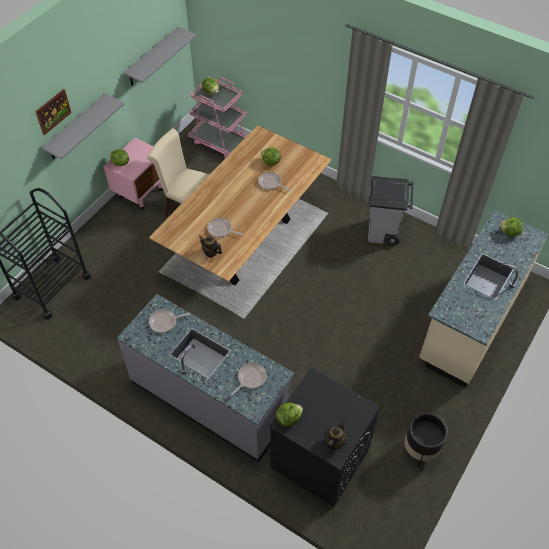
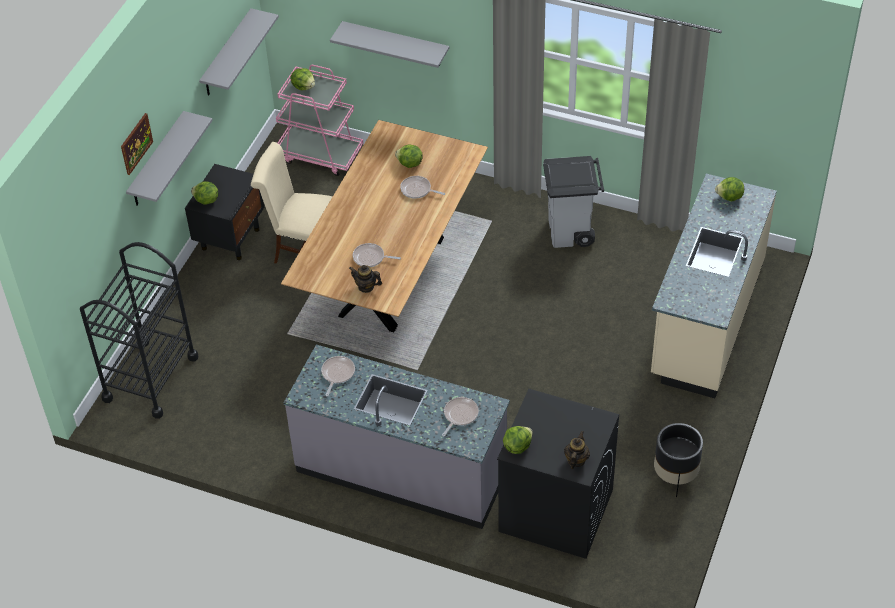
camera: 10 degrees left, 5 degrees down
(141, 192) = (231, 238): pink nightstand -> black nightstand
(165, 322) = (337, 374): frying pan -> frying pan turned 135 degrees clockwise
(278, 70) = (396, 44): none -> grey shelf

